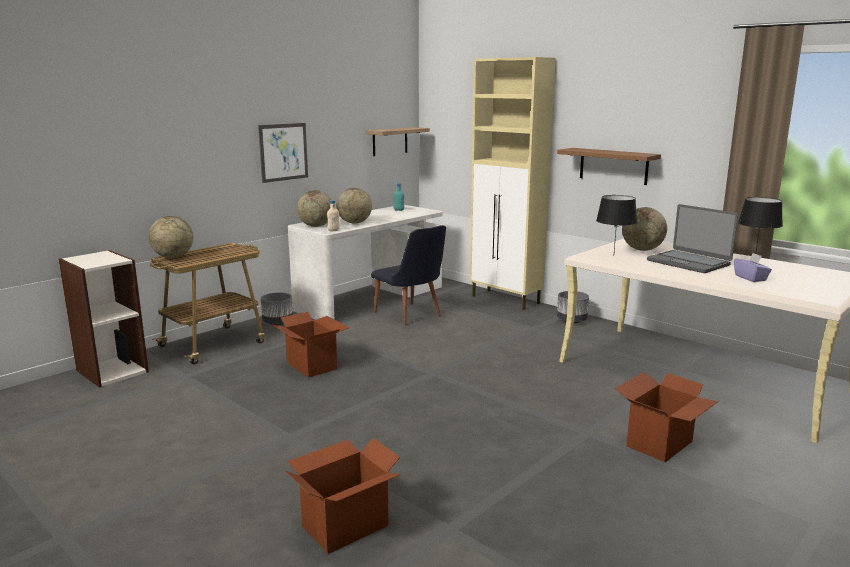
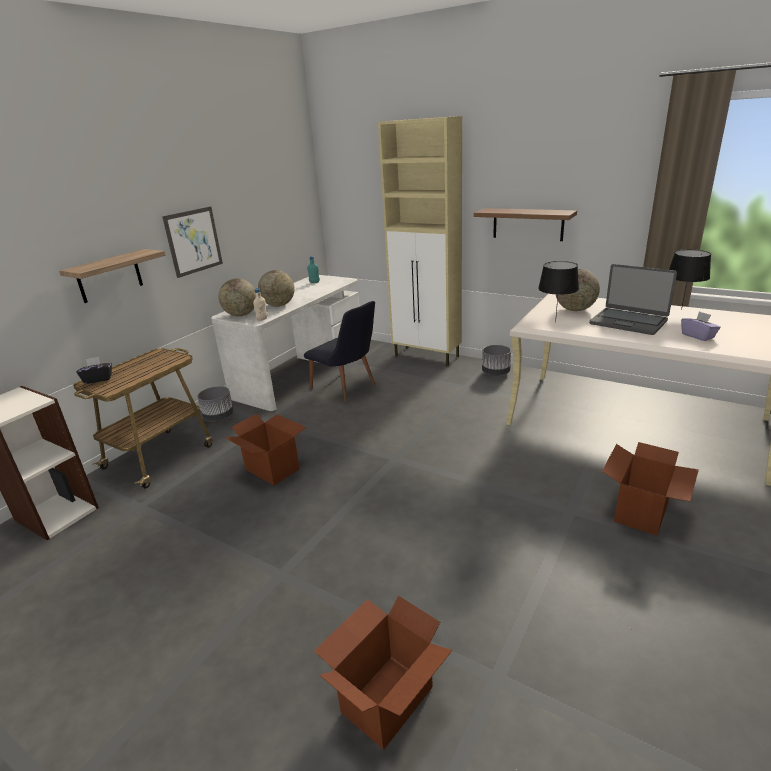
camera: 10 degrees left, 10 degrees up
(173, 257) = (98, 379): globe -> black tissue box
(390, 141) = (295, 213): shelf -> shelf (109, 276)

